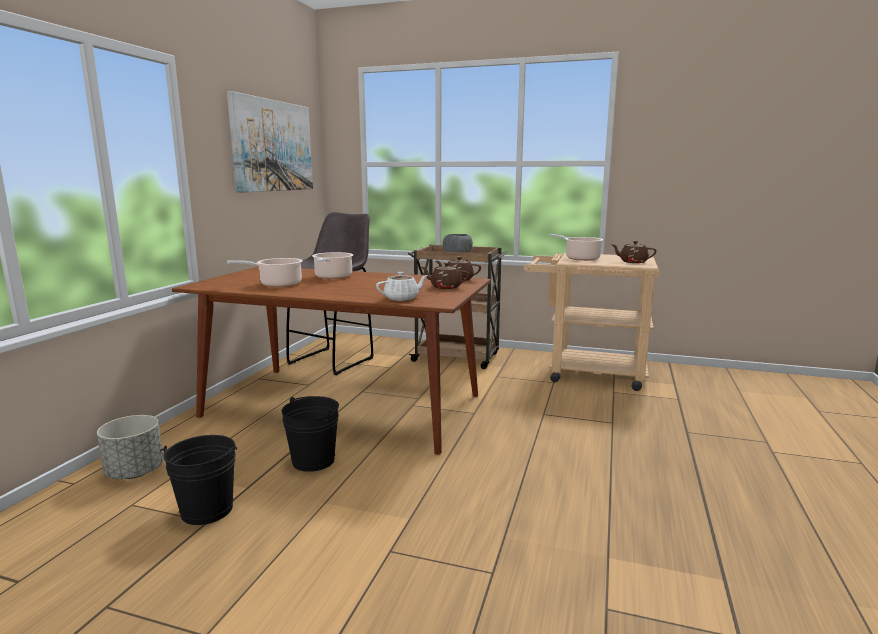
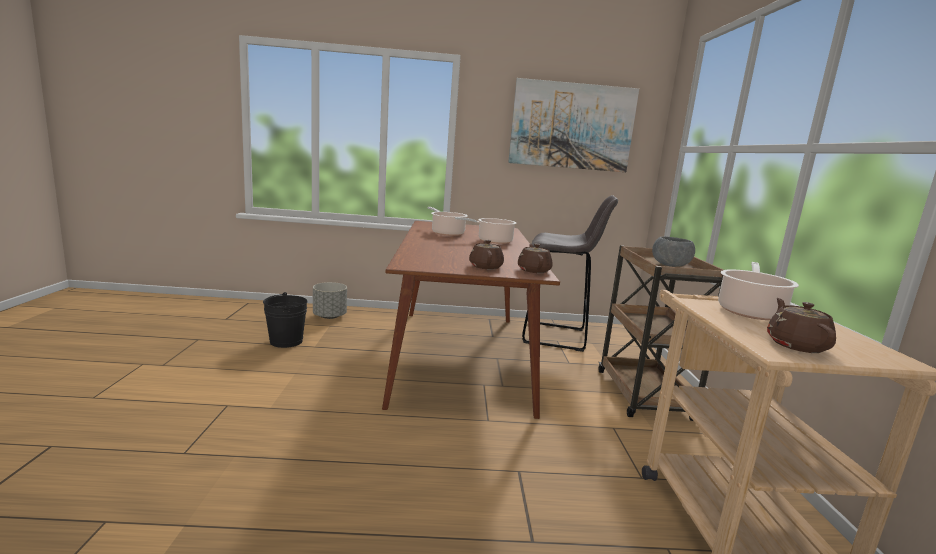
camera: 70 degrees right, 0 degrees up
(313, 461) = (356, 359): black bucket -> none
(402, 298) = (418, 256): white teapot -> none

